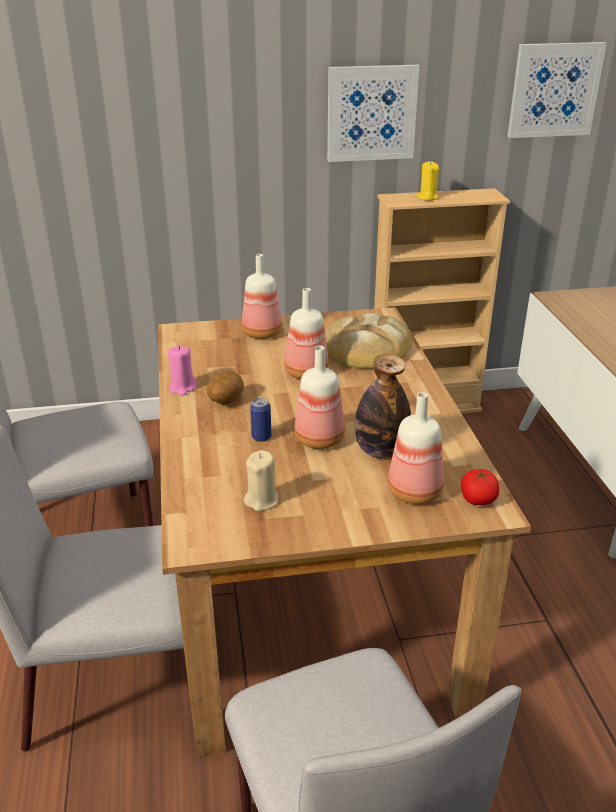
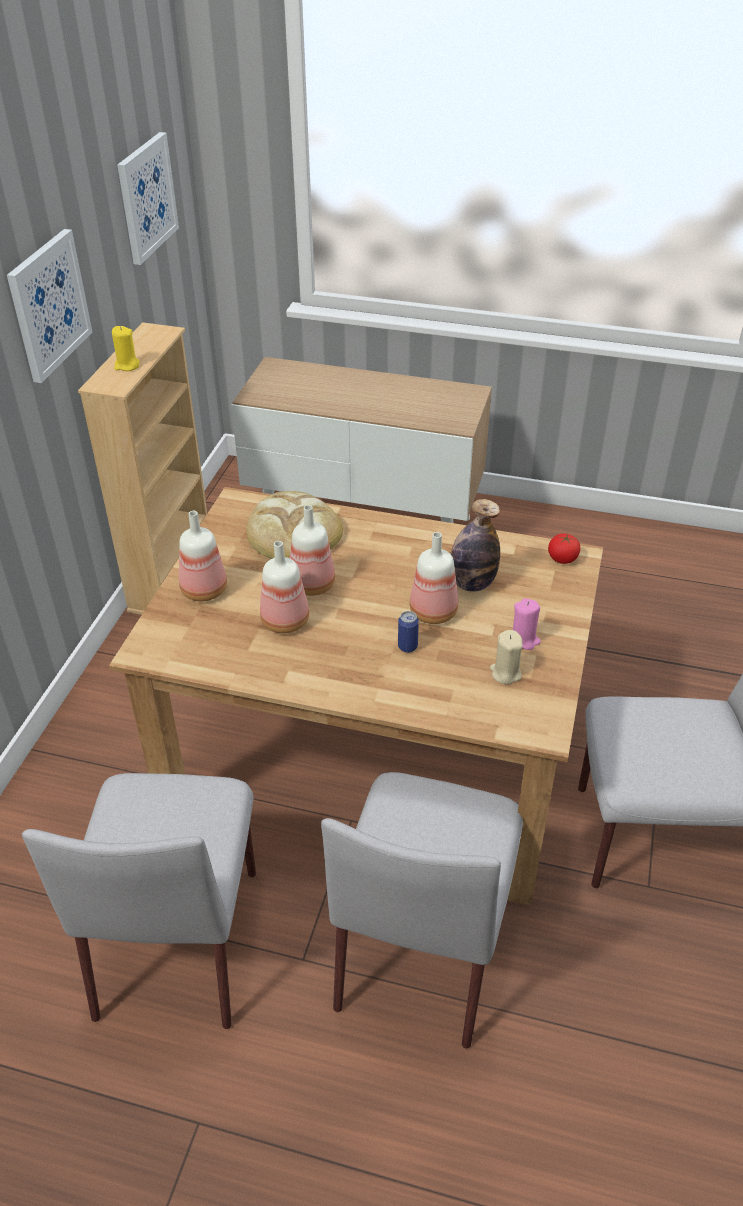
camera: 65 degrees left, 10 degrees up
(183, 388) = (279, 678): pink candle -> pink candle (524, 640)
(226, 401) = (327, 653): potato -> none
(416, 491) = (537, 584): bottle -> bottle (285, 620)

